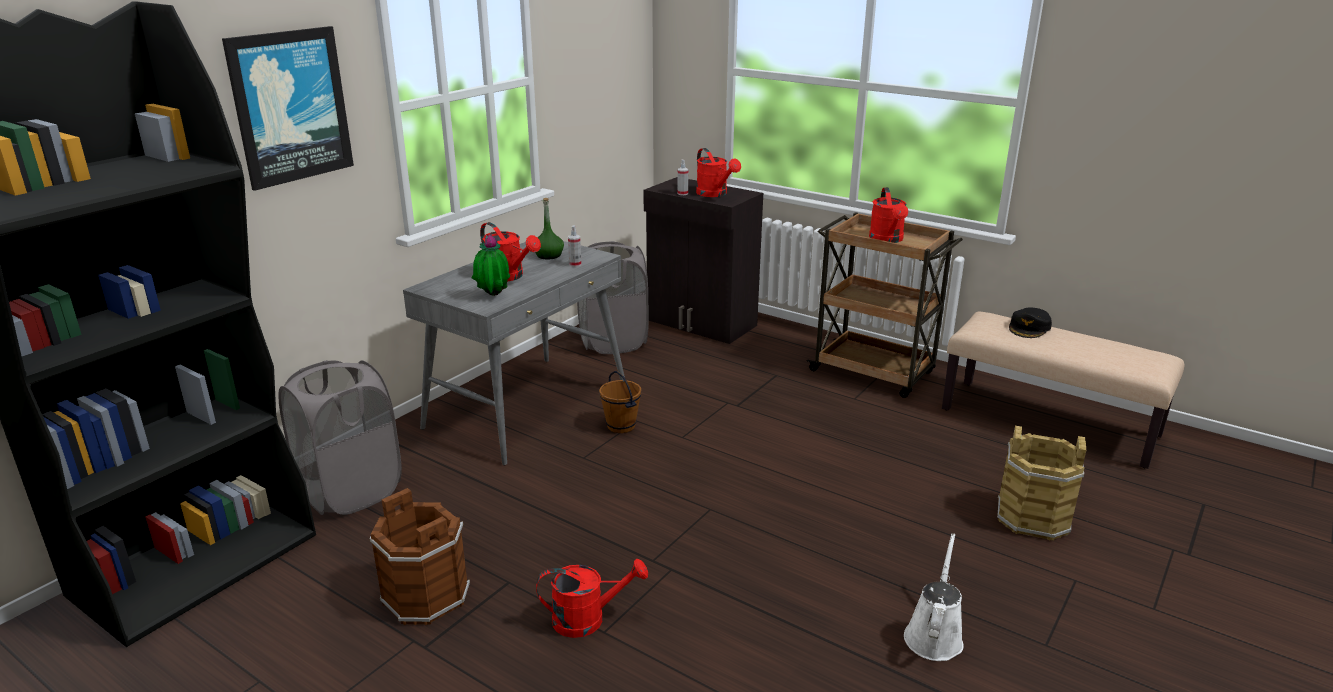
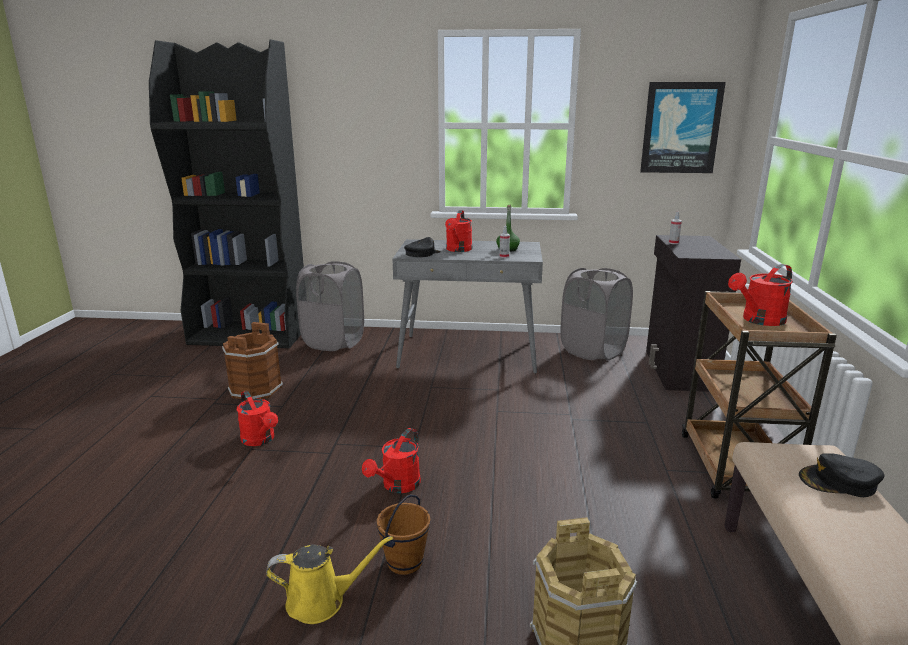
camera: 60 degrees right, 5 degrees down
(290, 106) = (366, 111): picture -> picture (681, 128)
(493, 297) = (422, 253): potted plant -> black cap
(621, 426) = (484, 387): brown bucket -> brown bucket (405, 562)
(715, 194) = (696, 249): red watering can -> red watering can (397, 486)
(934, 635) = (321, 601): white watering can -> yellow watering can

